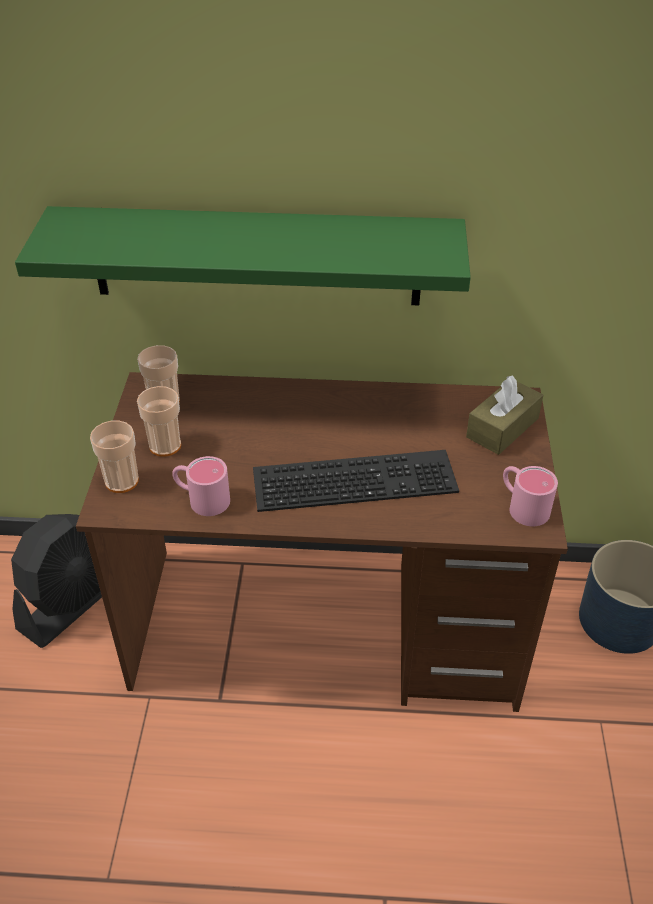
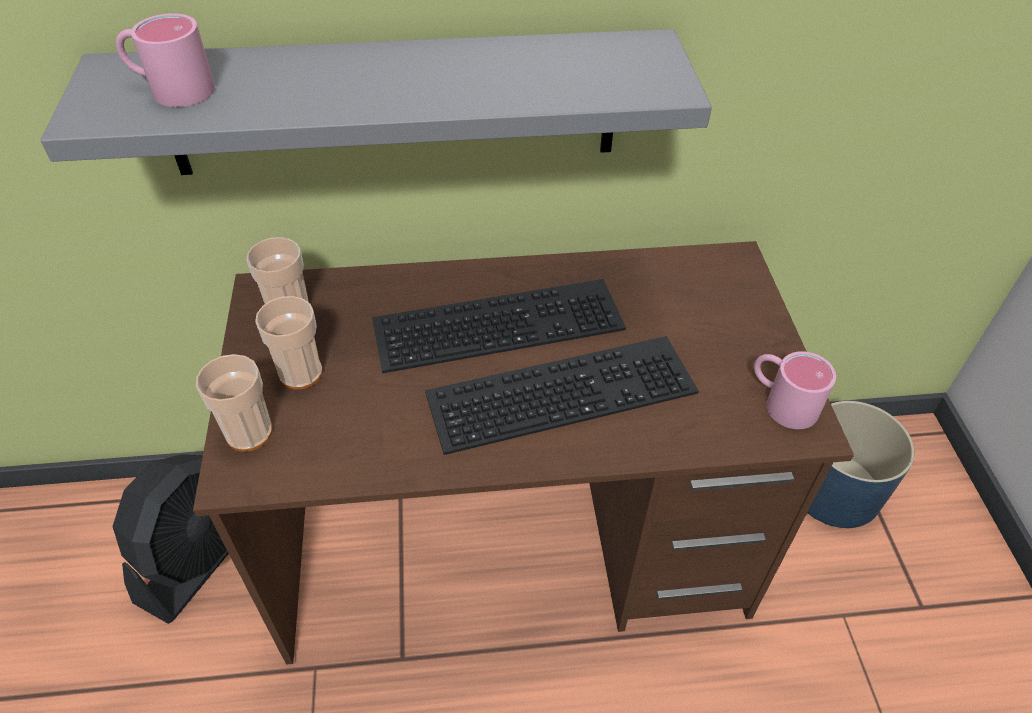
camera: 10 degrees left, 5 degrees up
(201, 498) = (364, 445): pink mug -> pink mug (170, 89)
(256, 256) = (393, 104): green shelf -> grey shelf
(320, 425) = (500, 321): none -> keyboard
(502, 428) = (727, 298): brown tissue box -> none

